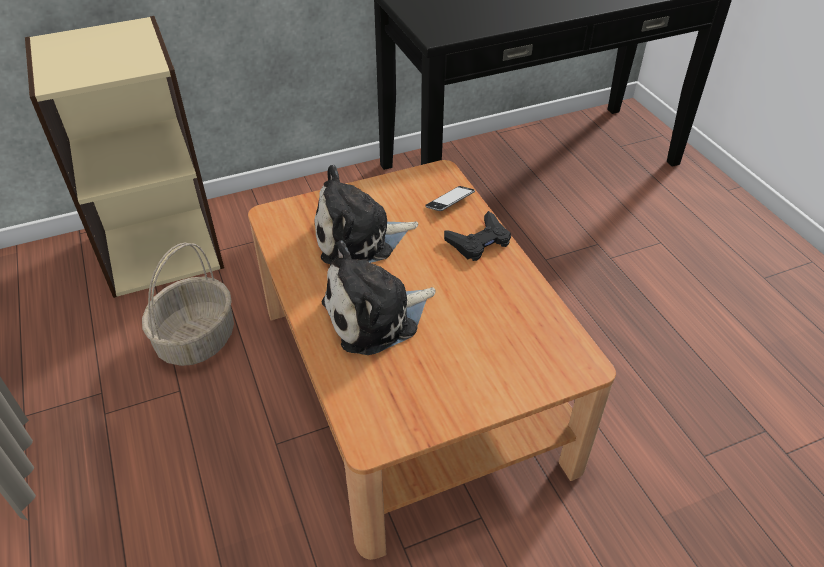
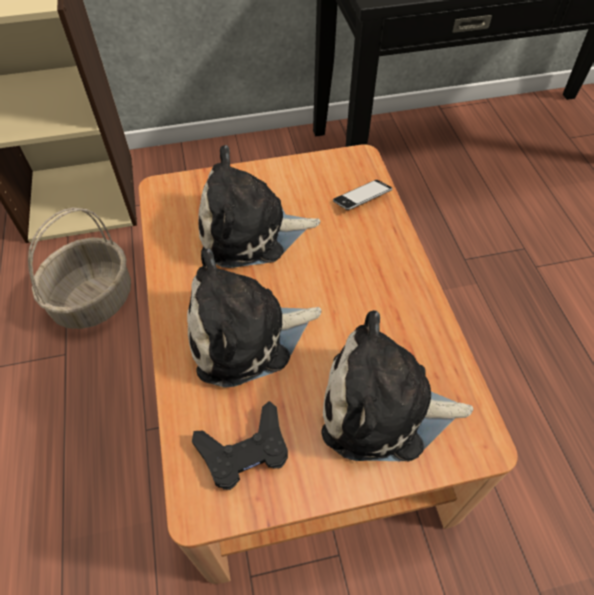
camera: 10 degrees right, 10 degrees up
(479, 242) = (385, 254): black game controller -> black game controller (244, 451)
(503, 352) = (384, 408): none -> plush toy

